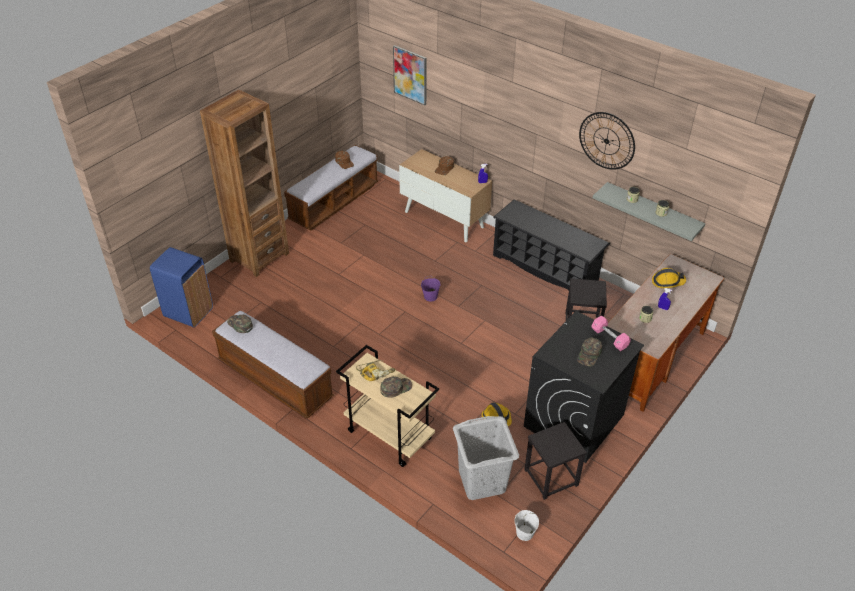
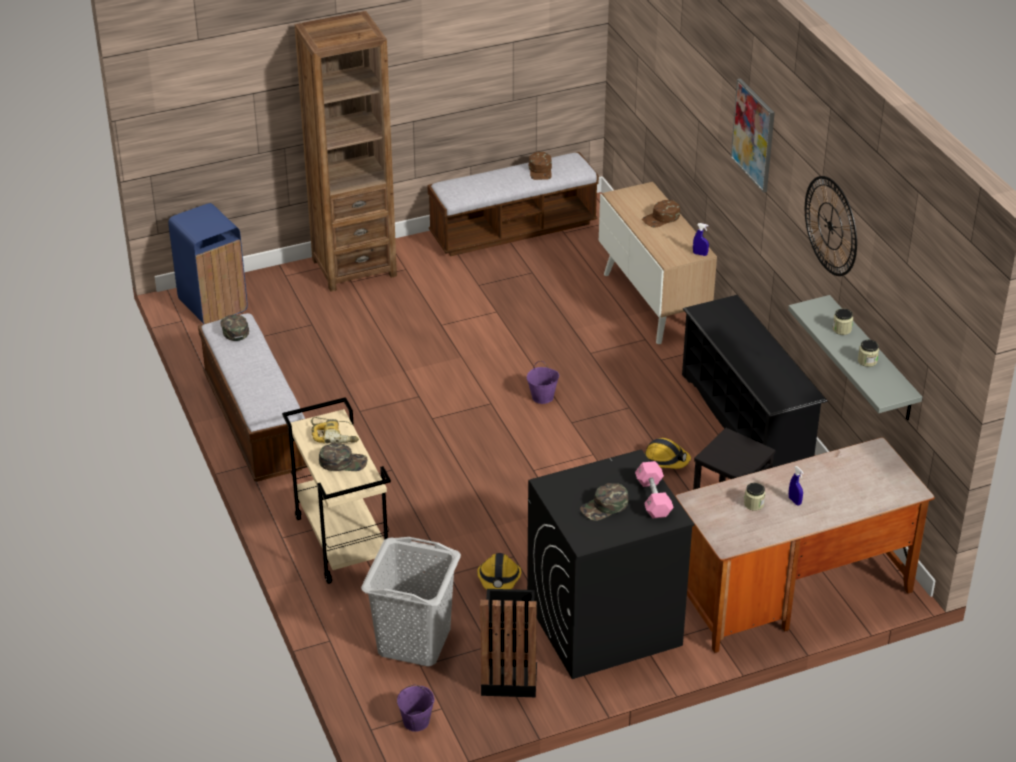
camera: 30 degrees right, 5 degrees down
(410, 75) = (652, 60): picture -> picture (753, 135)
(525, 533) = (416, 722): white bucket -> purple bucket
(551, 478) = (509, 676): black stool -> black trash can
(667, 282) = (838, 471): hard hat -> hard hat (665, 460)

